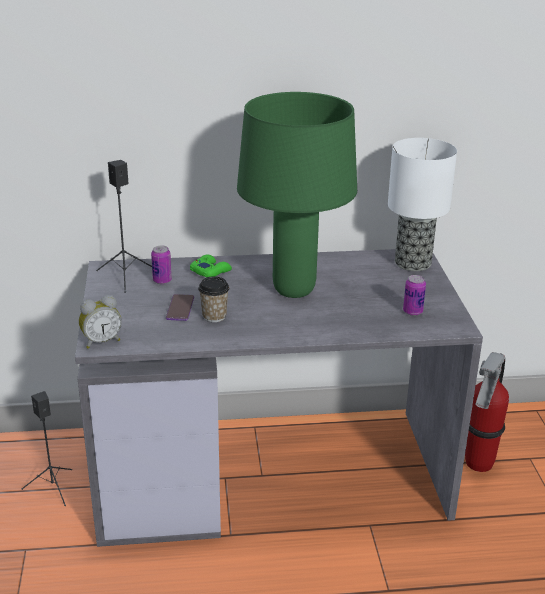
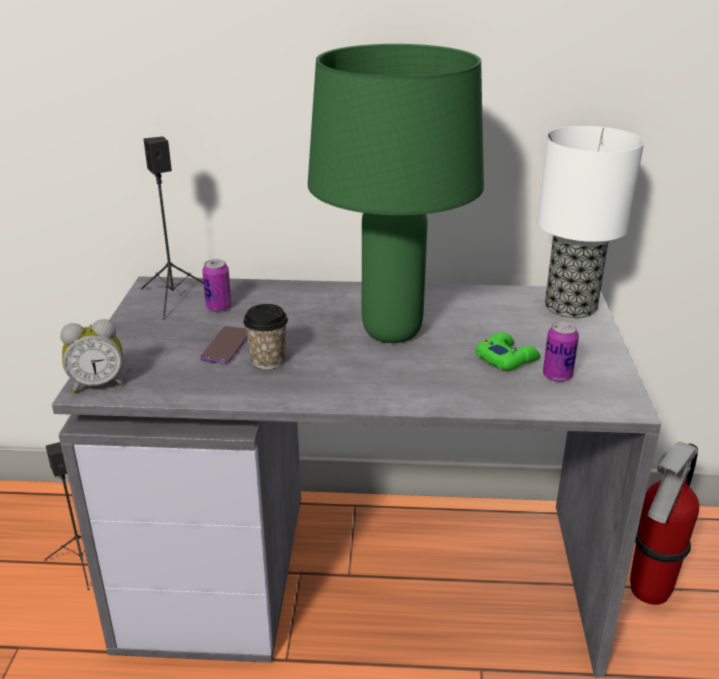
camera: 10 degrees right, 0 degrees up
(210, 271) = (287, 299): green game controller -> green game controller (506, 358)

